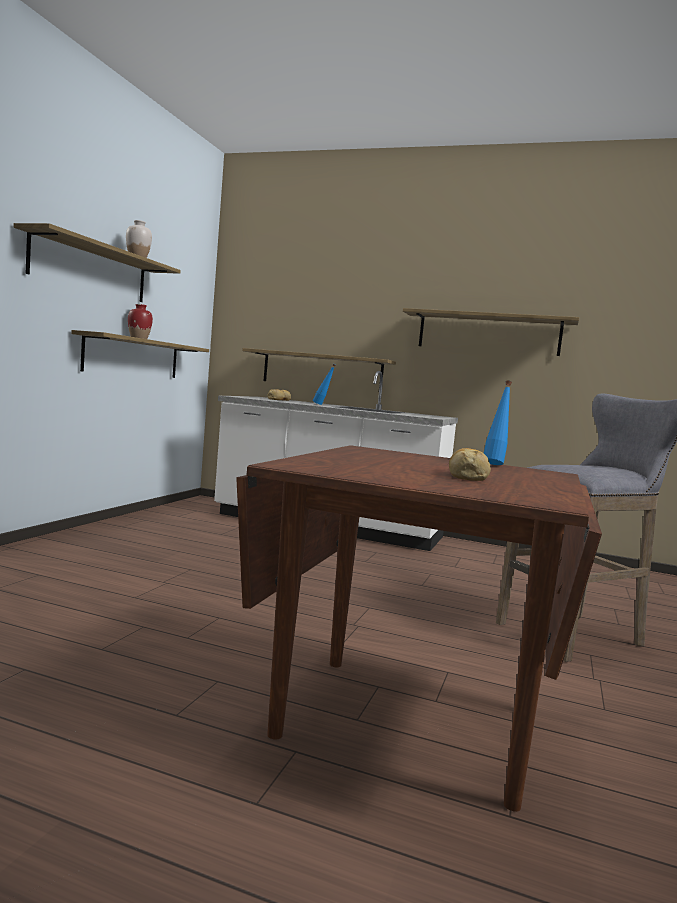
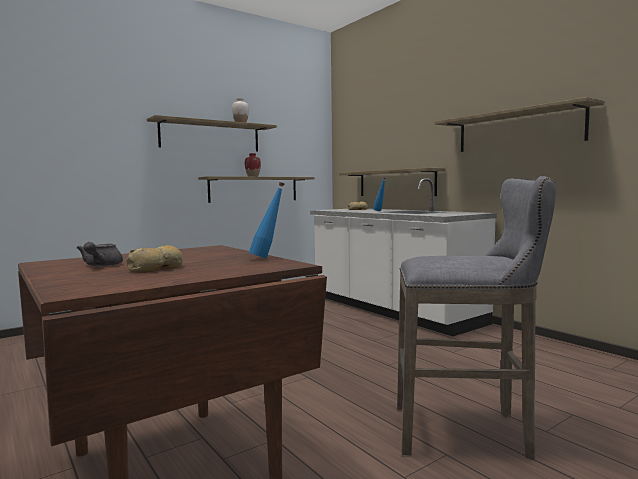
camera: 35 degrees right, 0 degrees up
(390, 472) = (101, 266): none -> grey teapot

